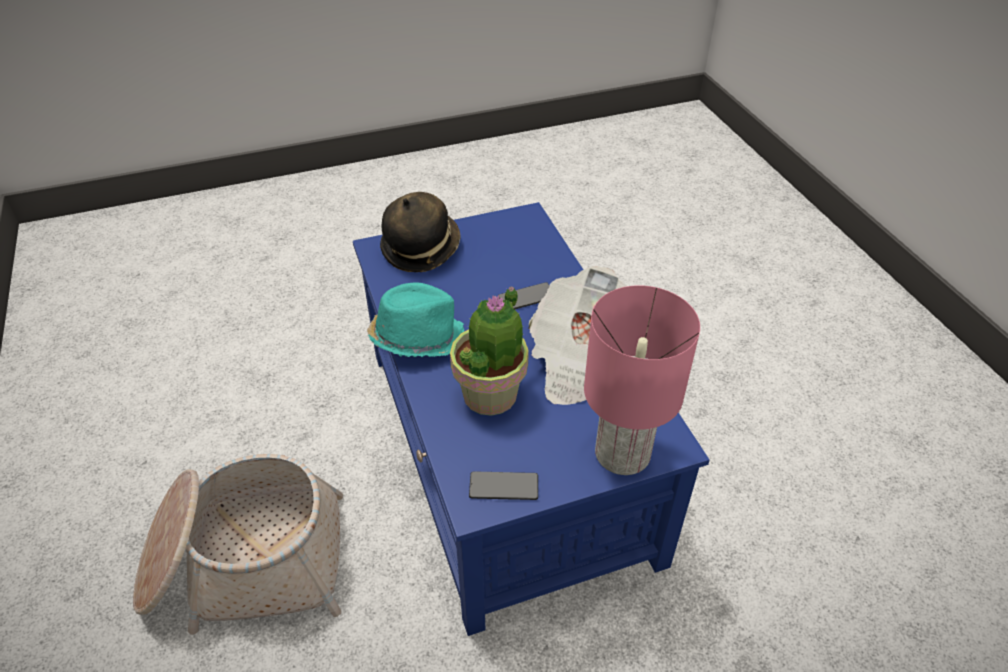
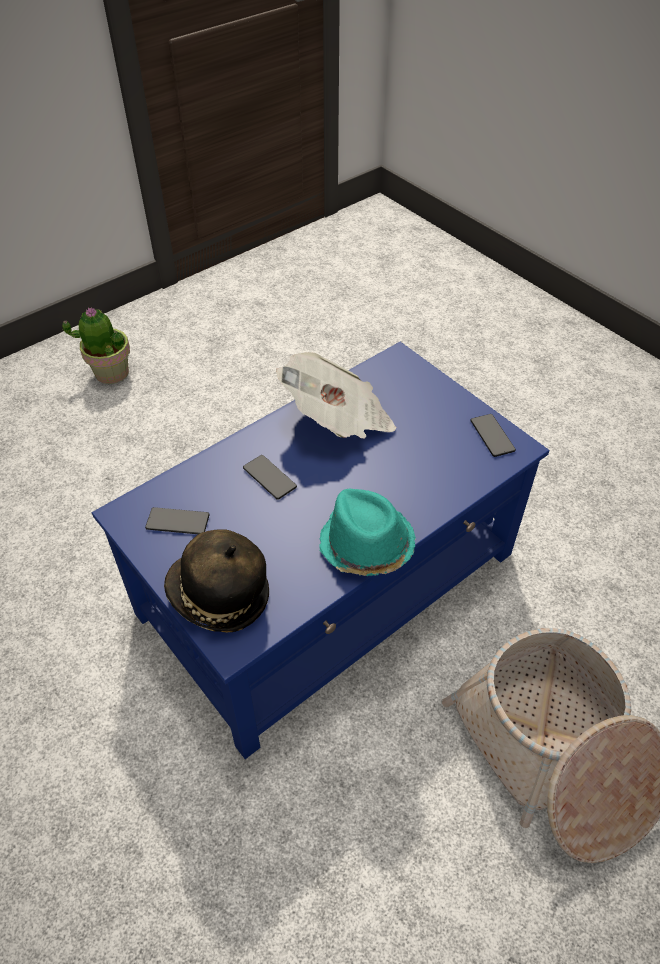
camera: 110 degrees left, 5 degrees up
(491, 394) = (407, 469): potted plant -> potted plant (111, 372)
(504, 240) = (178, 522): none -> phone
(624, 453) = (420, 381): pink table lamp -> none

